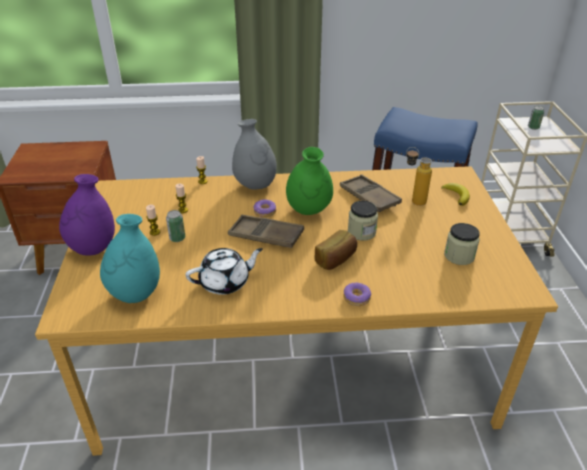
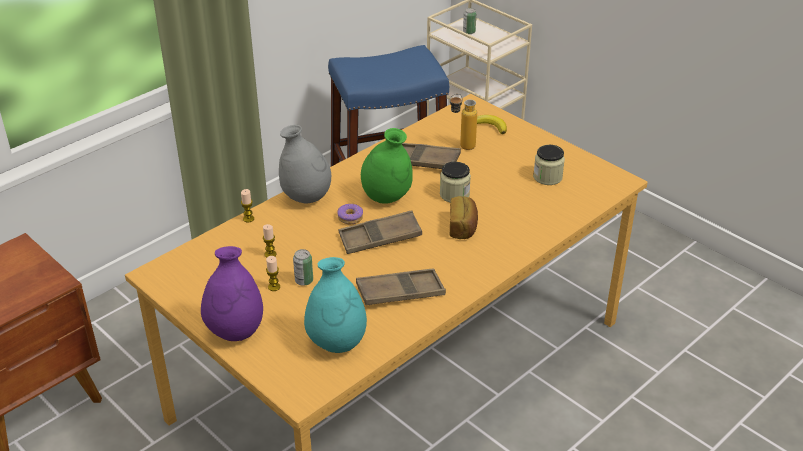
camera: 40 degrees left, 0 degrees up
(225, 282) = (400, 292): white teapot -> brown tray
(357, 298) = (515, 248): donut -> none

